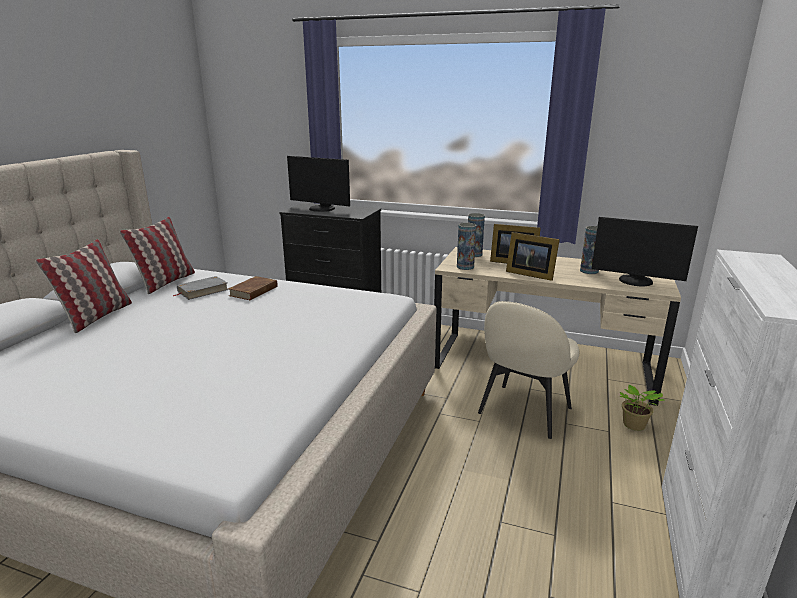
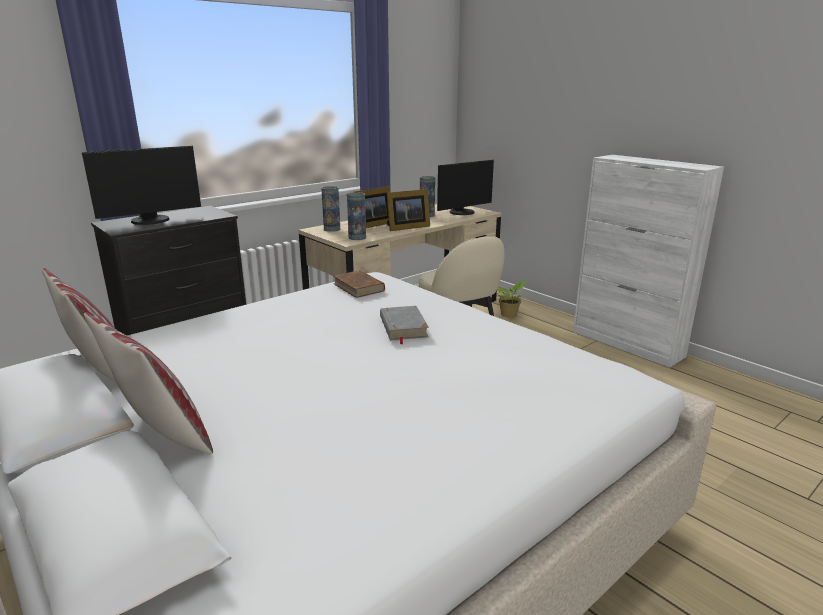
camera: 60 degrees left, 0 degrees up
(202, 291) = (191, 351): grey book -> grey book (403, 327)
(254, 291) = (250, 324): brown book -> brown book (358, 287)

